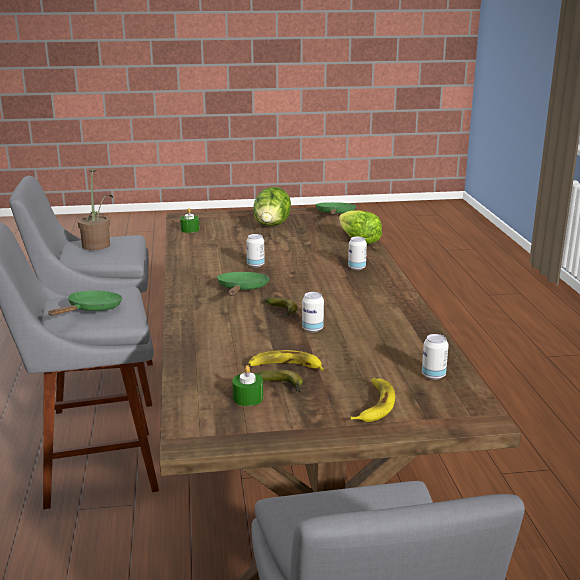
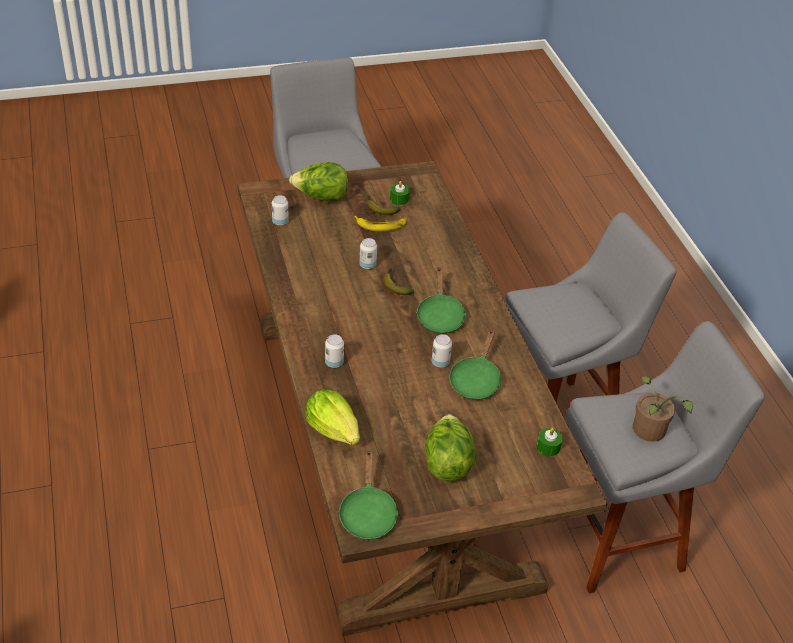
camera: 170 degrees right, 20 degrees up
(92, 310) = (565, 303): green frying pan -> green frying pan (475, 380)
(374, 405) = (321, 197): banana -> lettuce

